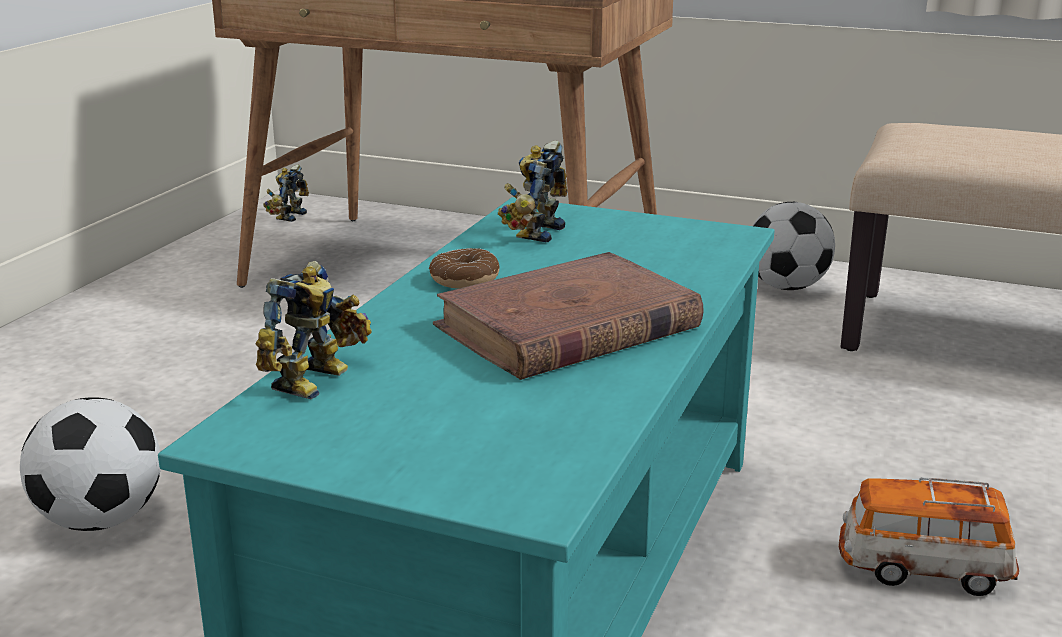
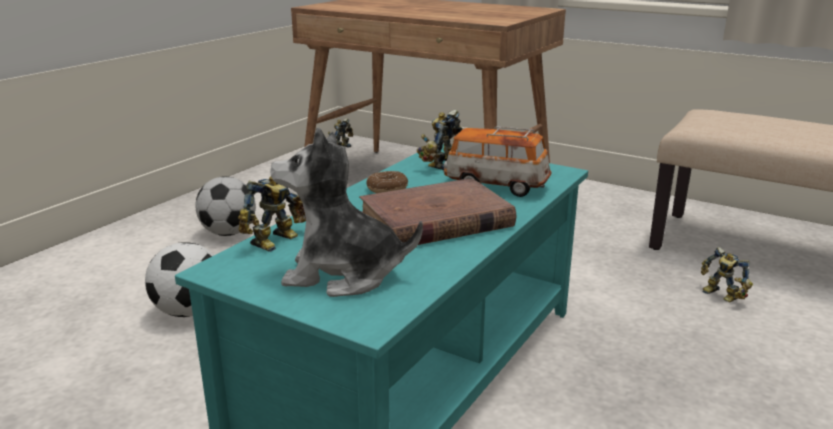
camera: 10 degrees right, 0 degrees up
(454, 427) = (343, 274): none -> plush toy
(786, 287) = (625, 208): football -> football (228, 233)
(923, 569) = (662, 389): toy car -> toy car (496, 185)
(967, 415) = (720, 296): none -> toy robot

